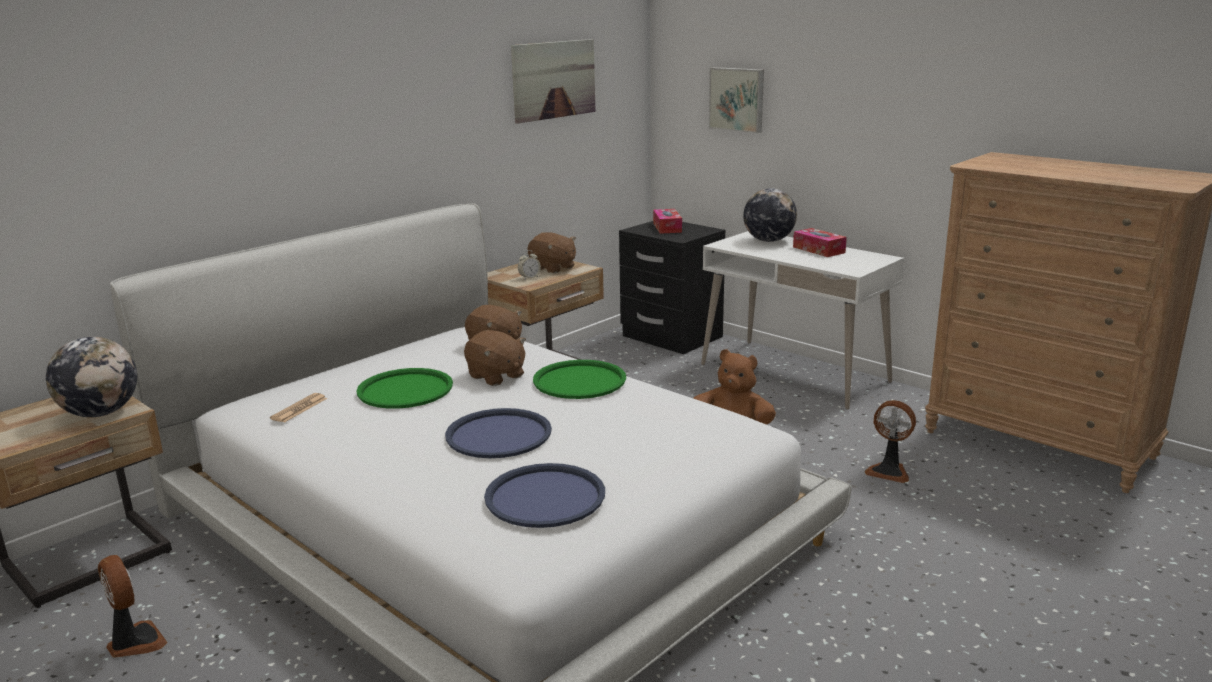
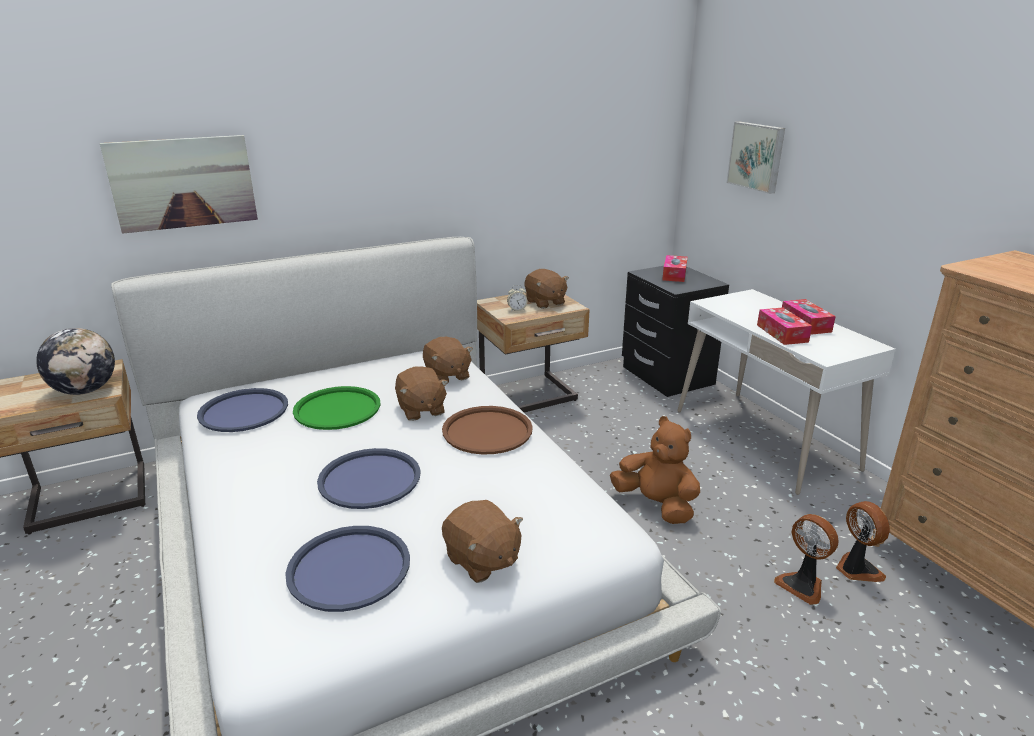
camera: 20 degrees right, 5 degrees up
(134, 642) = (60, 588): fan -> fan (856, 569)
(299, 409) = (244, 411): newspaper -> blue tray
(554, 80) = (573, 125): picture -> picture (183, 183)
(579, 381) = (487, 431): green tray -> brown tray
(659, 468) = (482, 560): none -> brown plush toy
(768, 241) = (760, 305): globe -> none
(805, 259) = (782, 333): none -> tissue box

